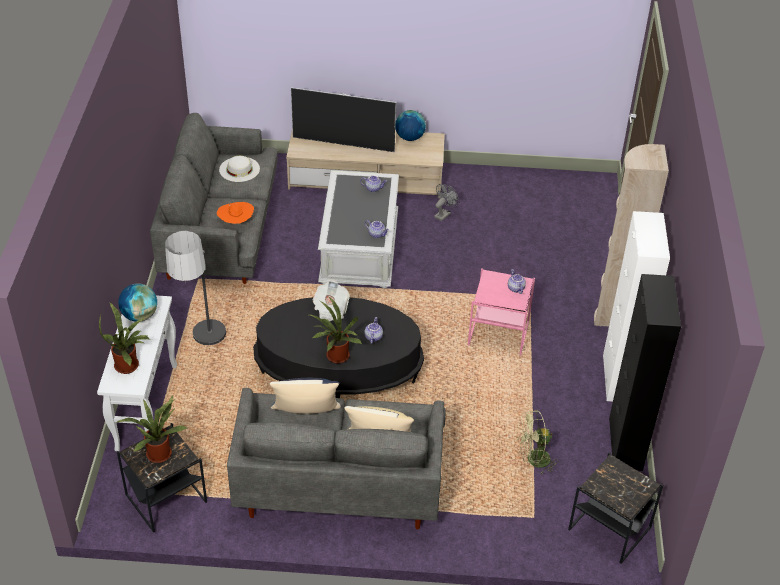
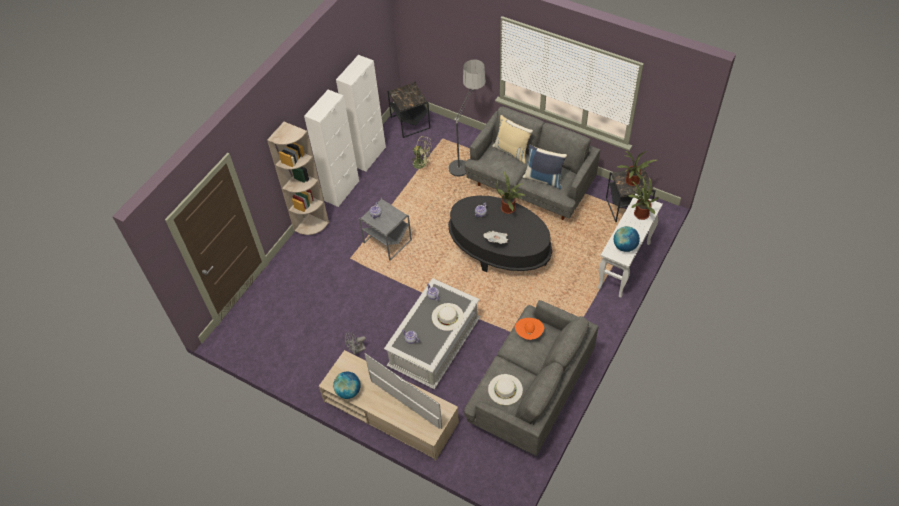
camera: 150 degrees left, 10 degrees up
(206, 354) = (576, 290): floor lamp -> floor lamp (466, 157)
(345, 220) = (447, 316): none -> white hat
(499, 334) = (387, 241): pink side table -> grey side table
(625, 444) = (369, 156): black cabinet -> white cabinet

